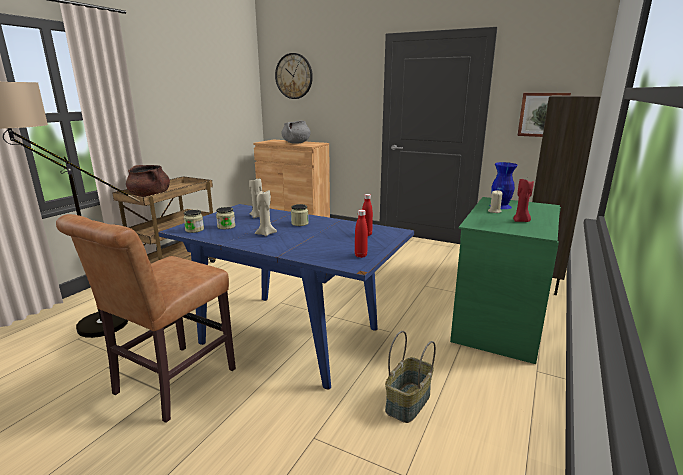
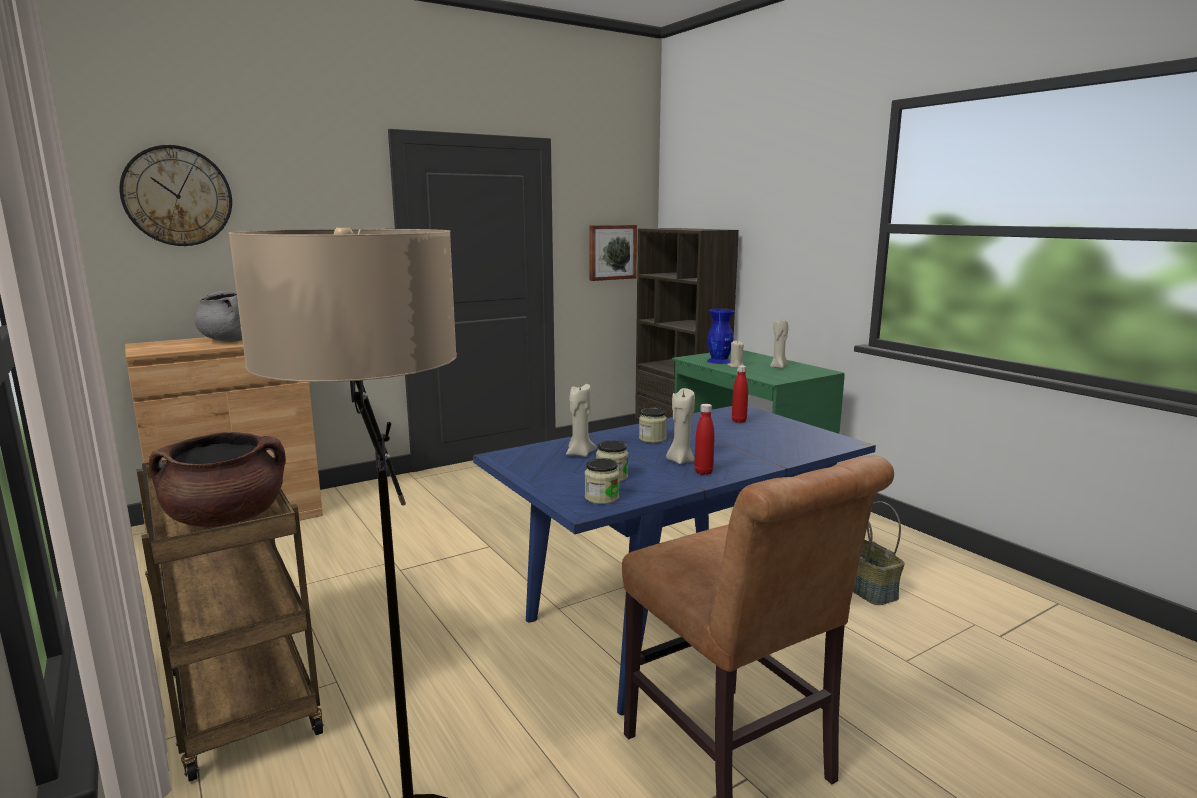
camera: 60 degrees left, 5 degrees down
(360, 255) = (813, 435): red bottle -> red bottle (703, 472)
(521, 221) = (778, 367): red candle -> beige candle

